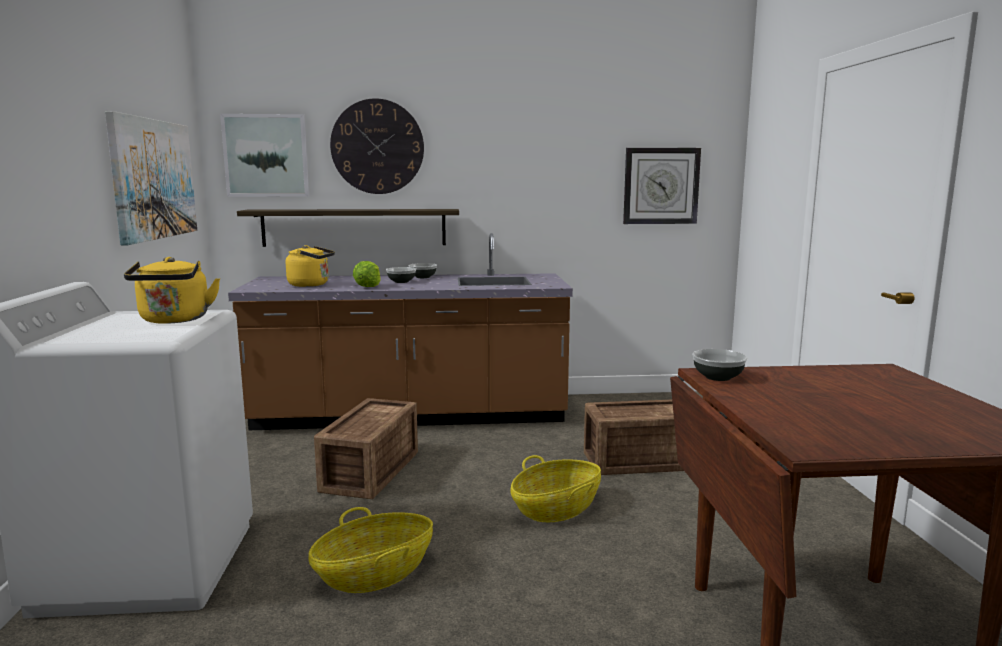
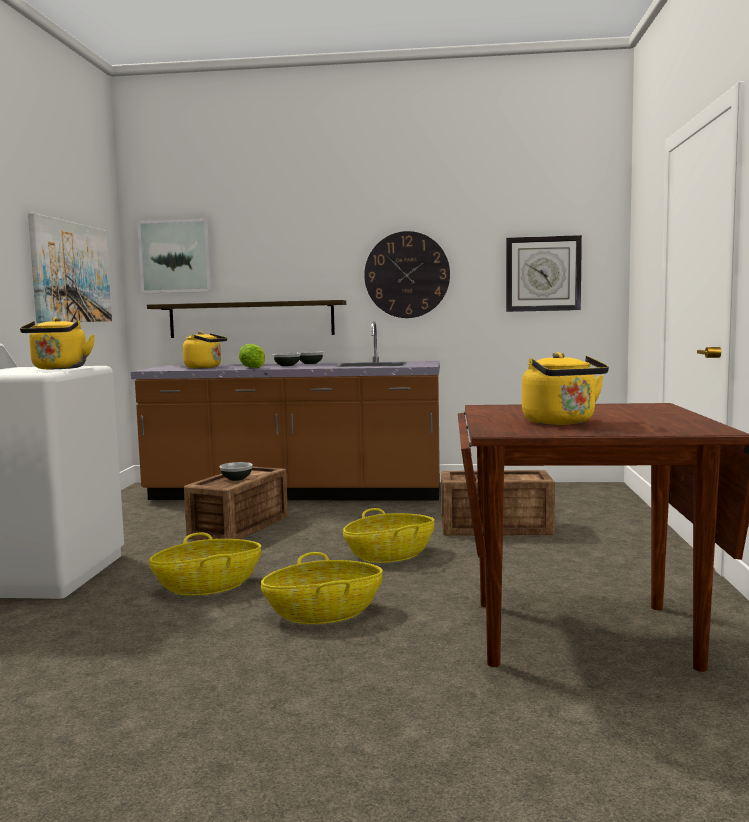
camera: 10 degrees right, 5 degrees down
(377, 147) = (272, 245): wall clock -> wall clock (407, 275)
(530, 614) = (323, 613): none -> basket
(718, 377) = (490, 408): bowl -> bowl (236, 479)
(848, 418) = (562, 422): none -> yellow kettle

